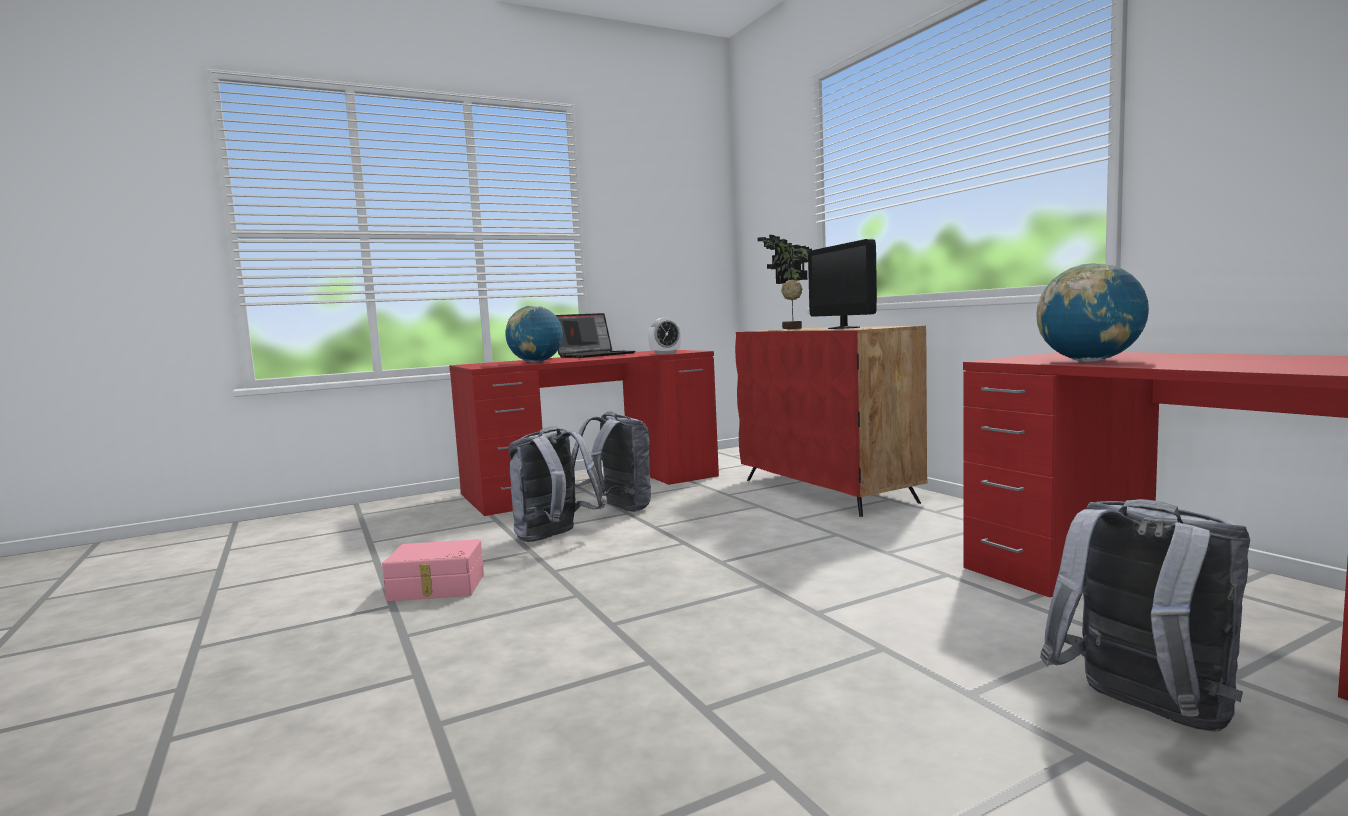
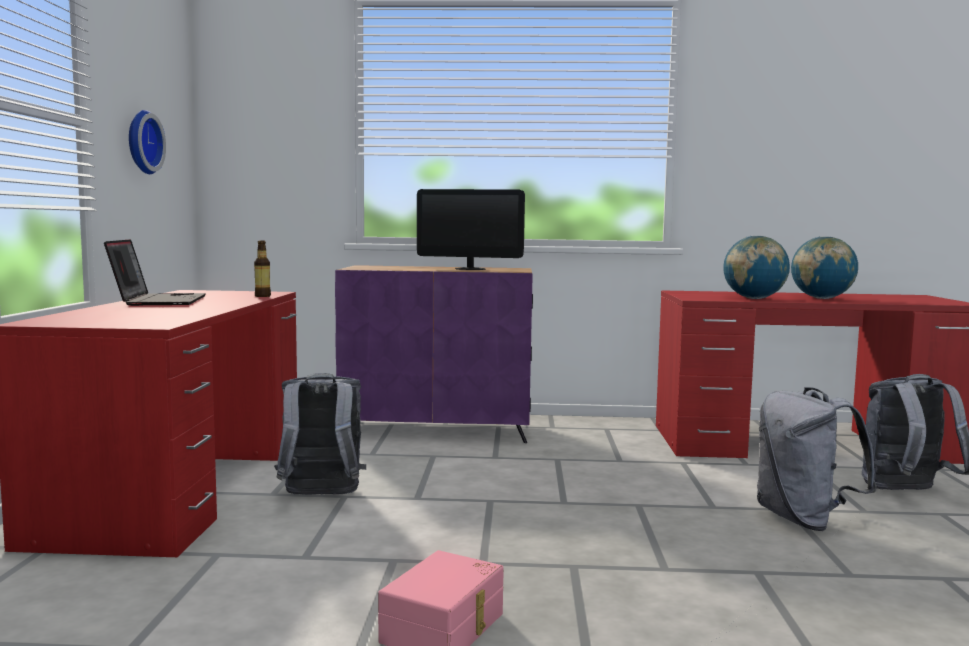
camera: 60 degrees left, 0 degrees up
(536, 362) = (175, 314): globe -> globe (822, 298)
(554, 538) = (365, 541): grey backpack -> grey backpack (804, 520)
(652, 241) = (141, 142): none -> wall clock
(665, 353) = (262, 296): alarm clock -> bottle
(790, 328) = (379, 267): potted plant -> none
(827, 491) = (438, 430): red cabinet -> purple cabinet

